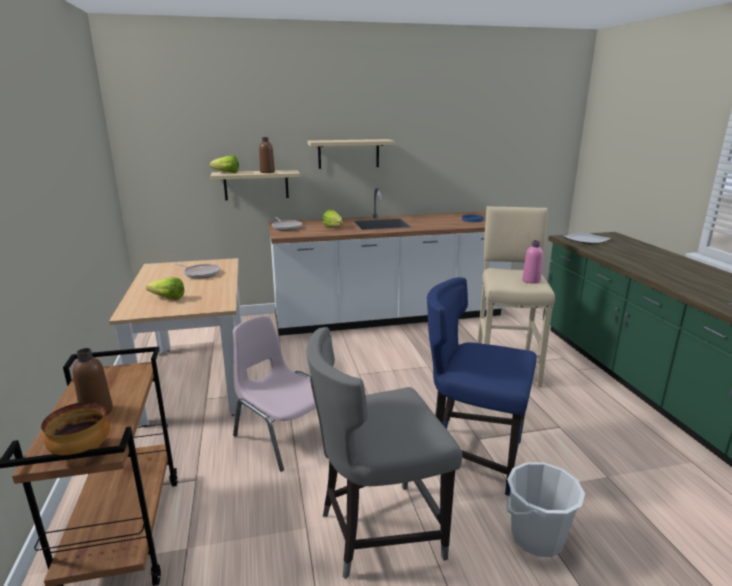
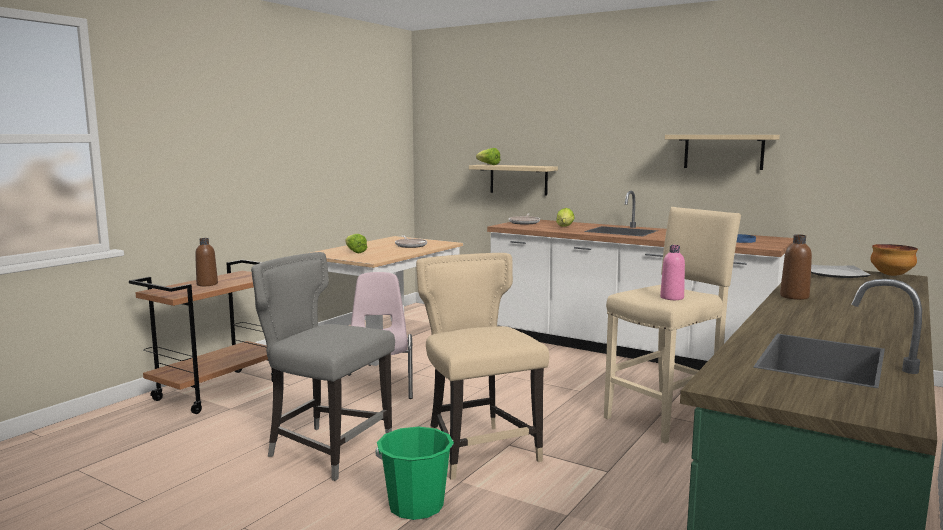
camera: 45 degrees right, 10 degrees down
(82, 453) = (168, 293): bowl -> bowl (891, 275)
(267, 172) = (521, 166): brown bottle -> brown bottle (794, 296)
(348, 154) = (611, 151): beige shelf -> beige shelf (723, 151)
(472, 455) = (479, 450): blue chair -> beige chair
(537, 537) = (416, 506): white bucket -> green bucket

